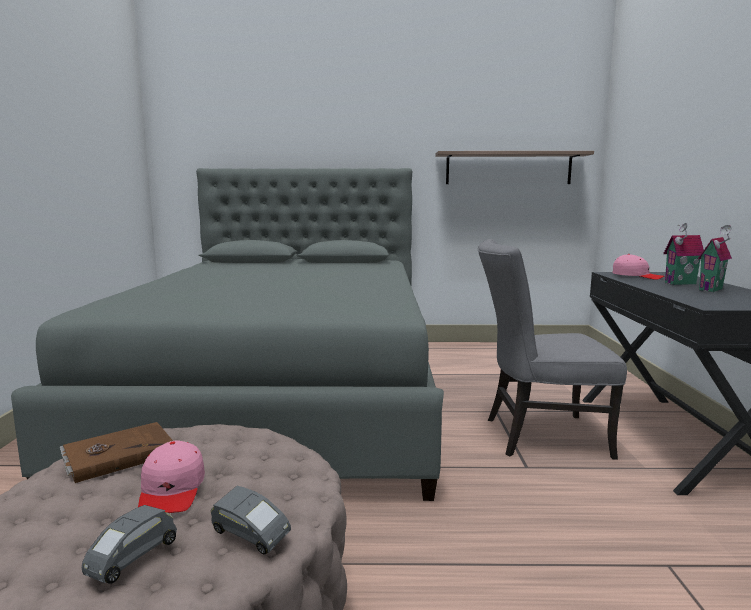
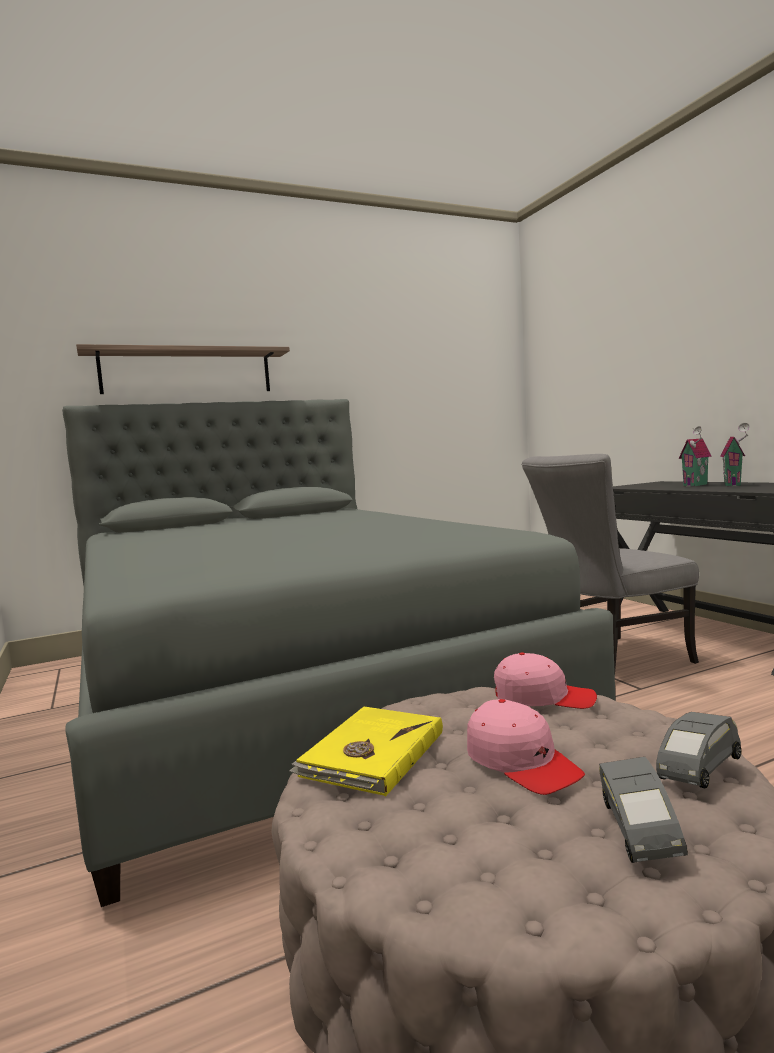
camera: 25 degrees left, 5 degrees down
(118, 454) = (370, 754): brown book -> yellow book
(249, 536) = (697, 770): grey toy car -> grey toy car turned 135 degrees clockwise
(508, 168) = (442, 397): shelf -> shelf (187, 372)
(636, 276) = (644, 486): pink cap -> pink cap (543, 697)

